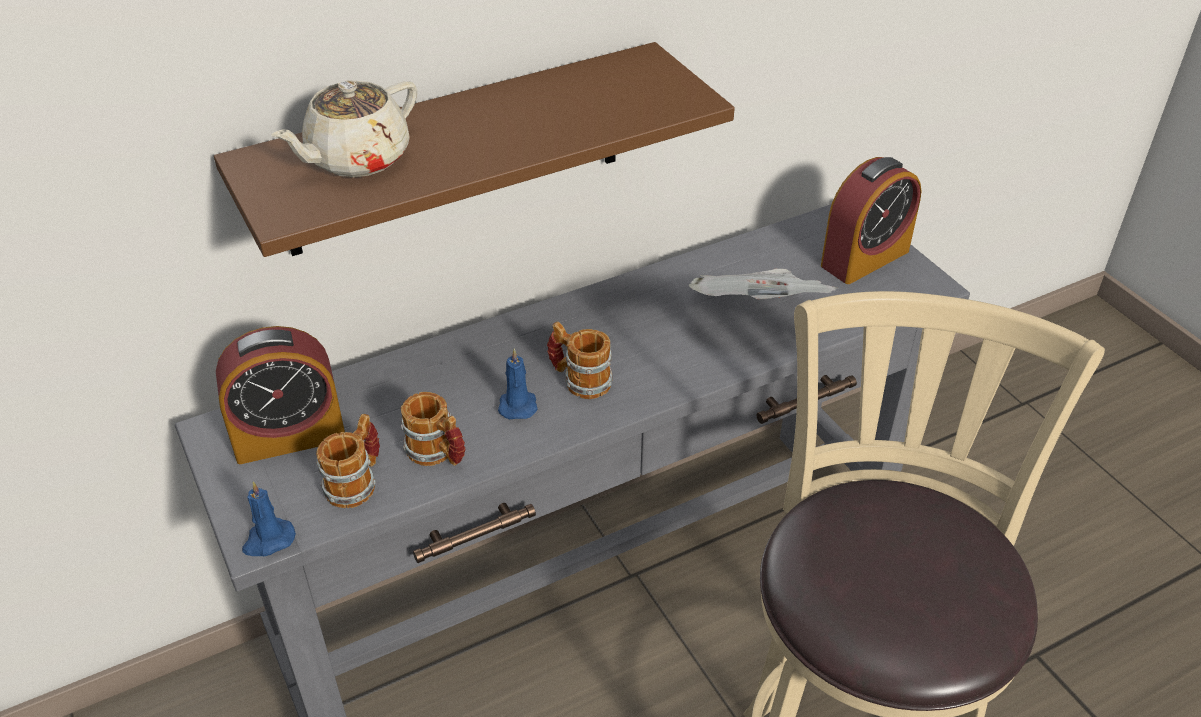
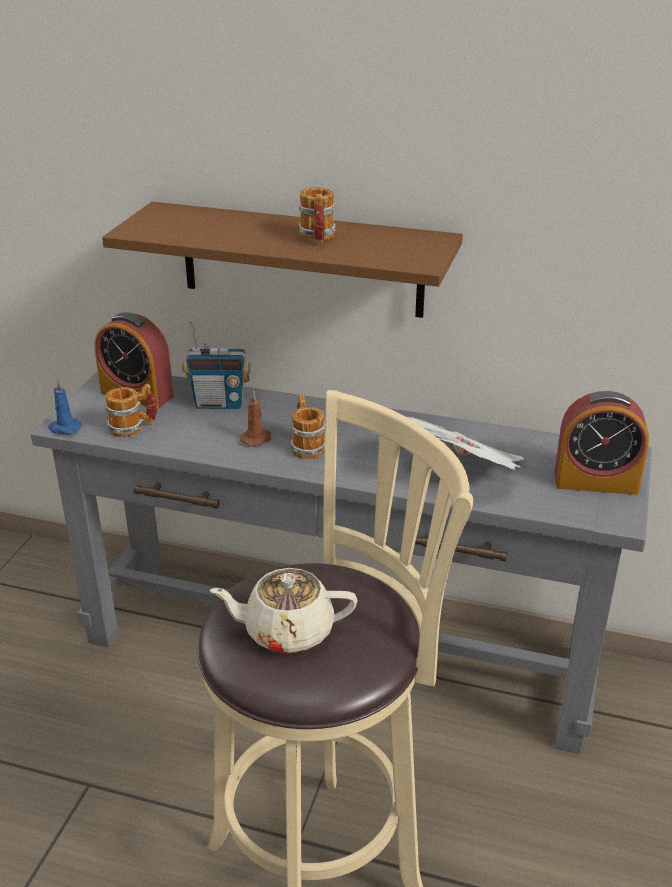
camera: 45 degrees right, 10 degrees down
(356, 159) = (202, 224): beige teapot -> beige teapot (287, 631)
(408, 387) = (219, 403): none -> radio
(438, 454) = (185, 437): mug -> mug (317, 238)
(517, 404) = (257, 439): blue candle -> brown candle

